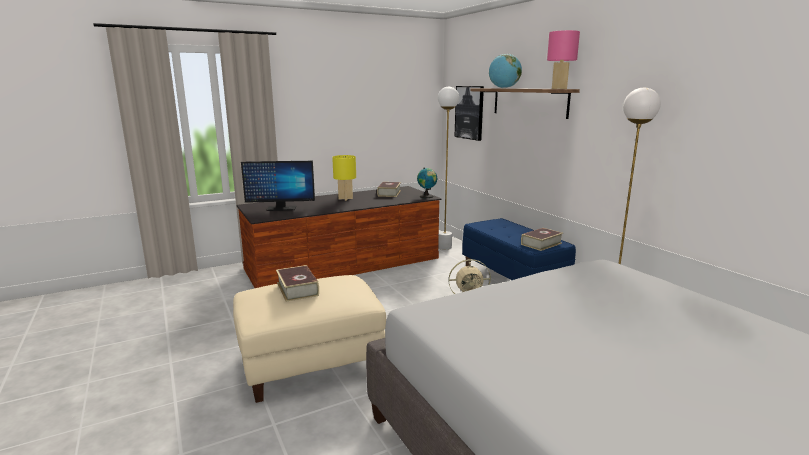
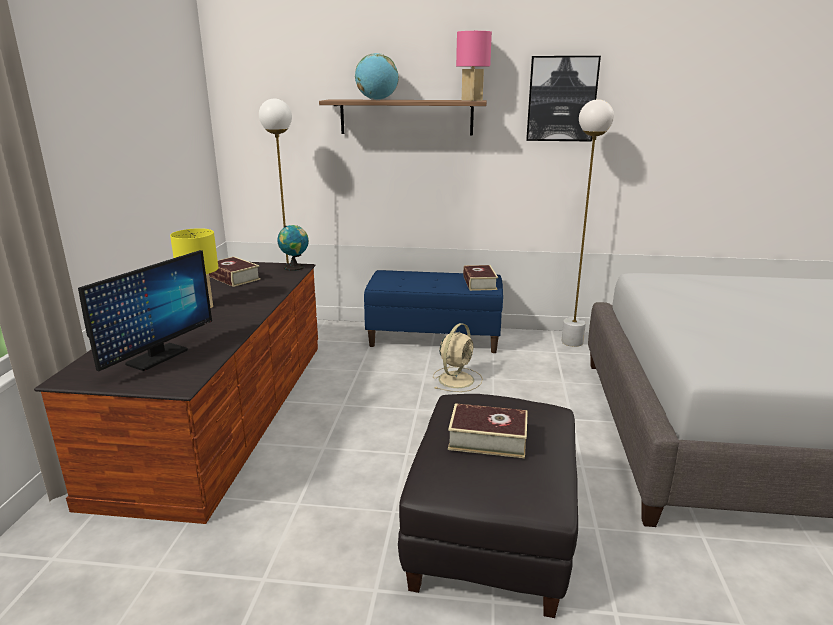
camera: 55 degrees left, 5 degrees up
(311, 363) = (491, 535): beige ottoman -> black ottoman
(469, 112) = (285, 135): picture -> picture (561, 99)

